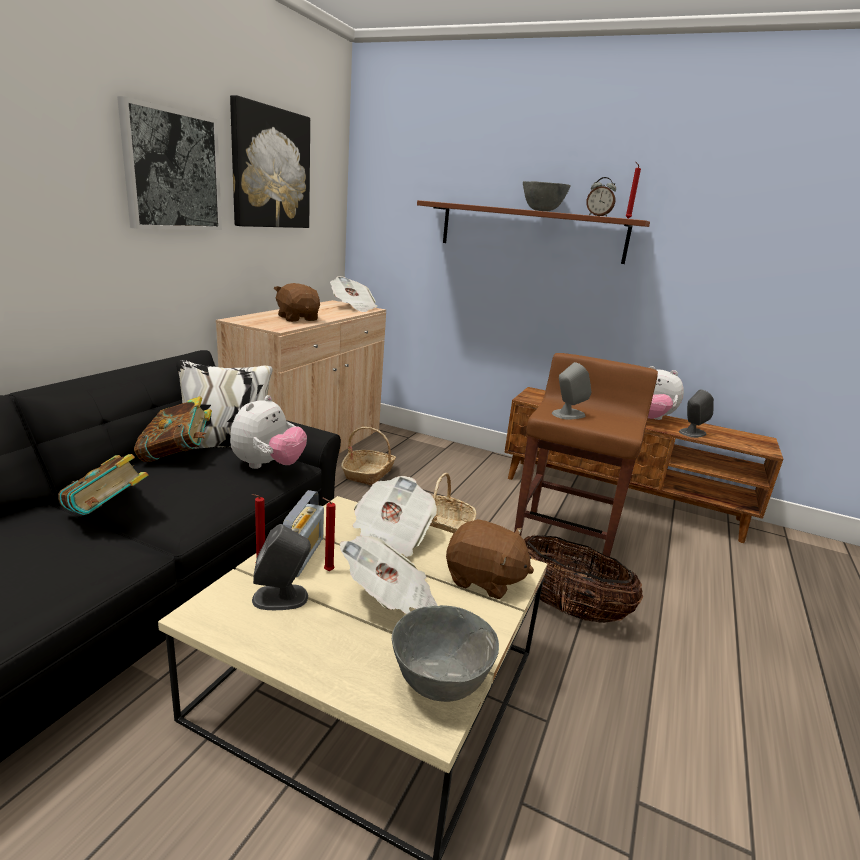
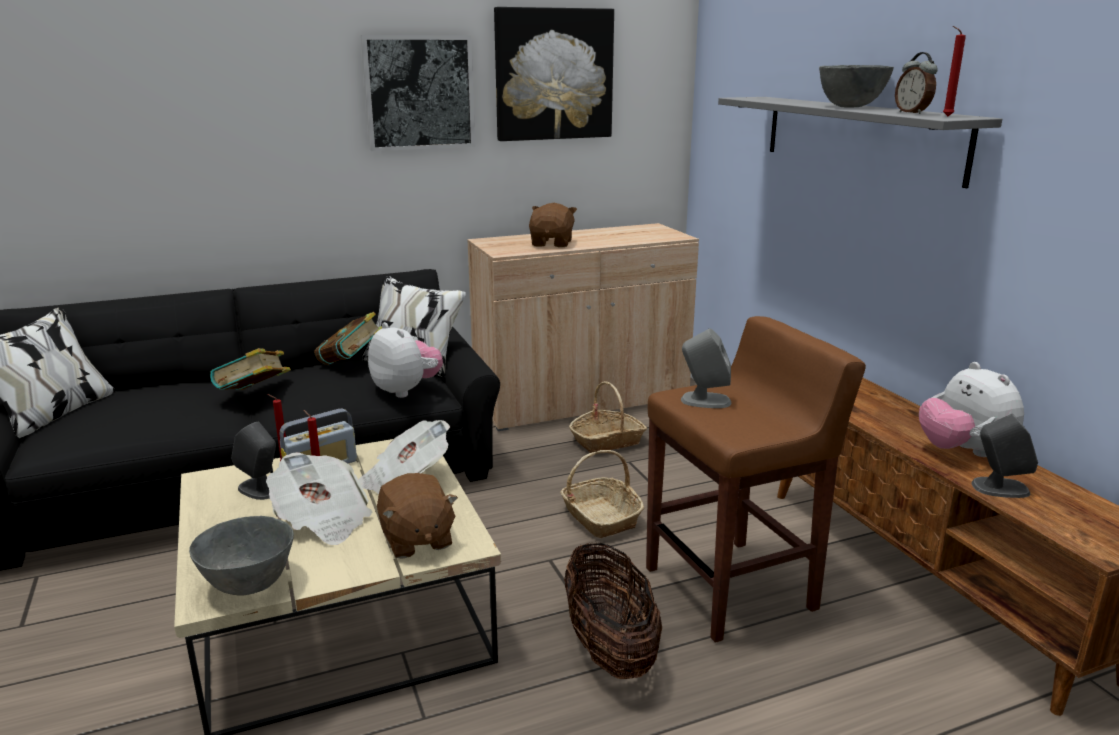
camera: 45 degrees right, 0 degrees up
(268, 466) = (406, 390): plush toy -> plush toy turned 105 degrees counterclockwise
(353, 307) = (658, 234): newspaper -> none
(531, 232) = (859, 136): brown shelf -> grey shelf

